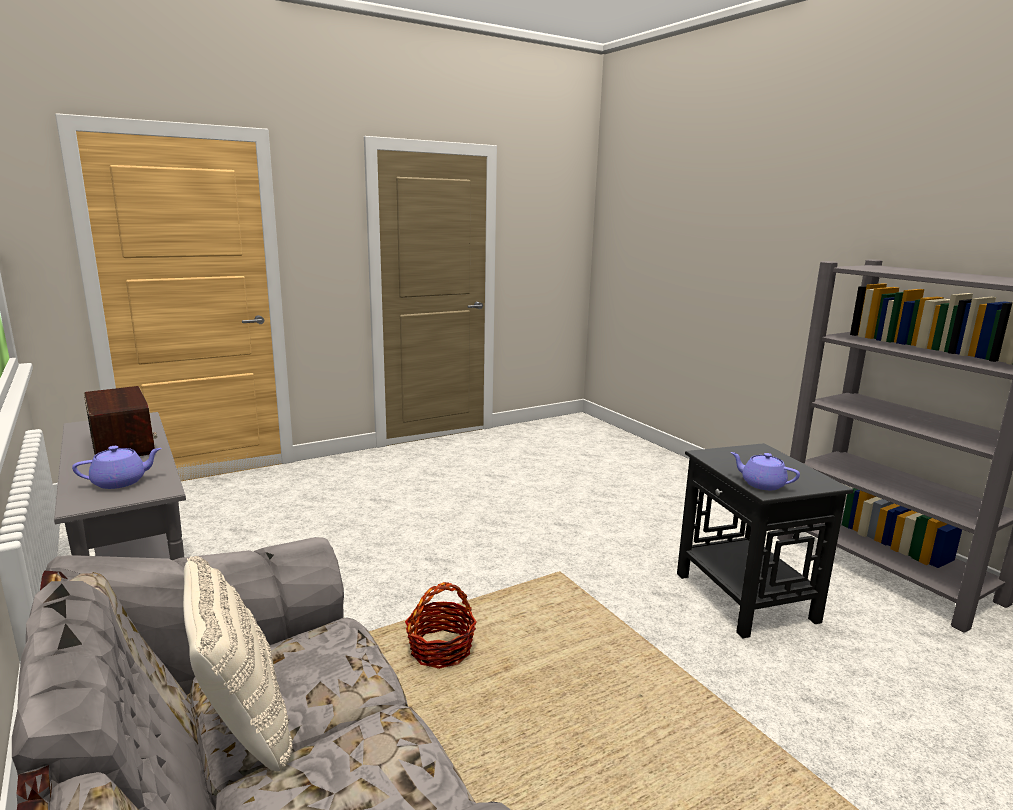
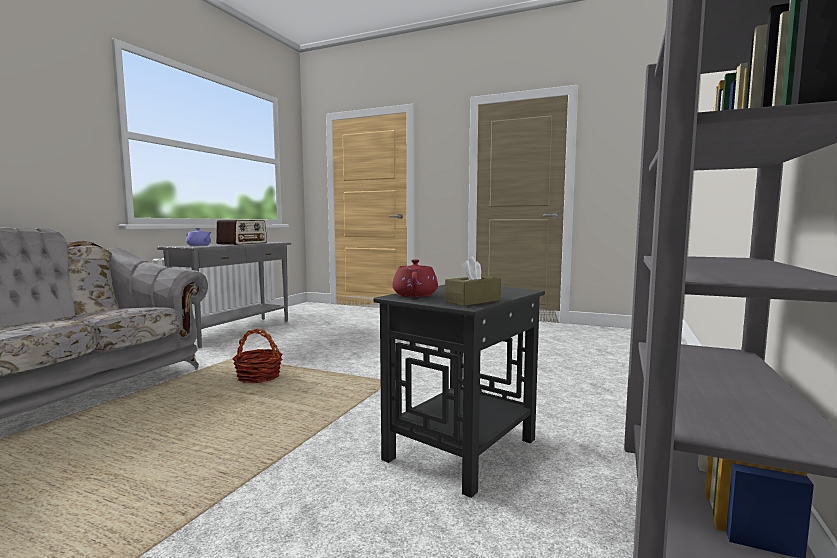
camera: 55 degrees right, 10 degrees down
(242, 722) = (75, 313): beige pillow -> none
(761, 484) = (415, 294): purple teapot -> red teapot
(809, 477) = (473, 301): none -> brown tissue box

